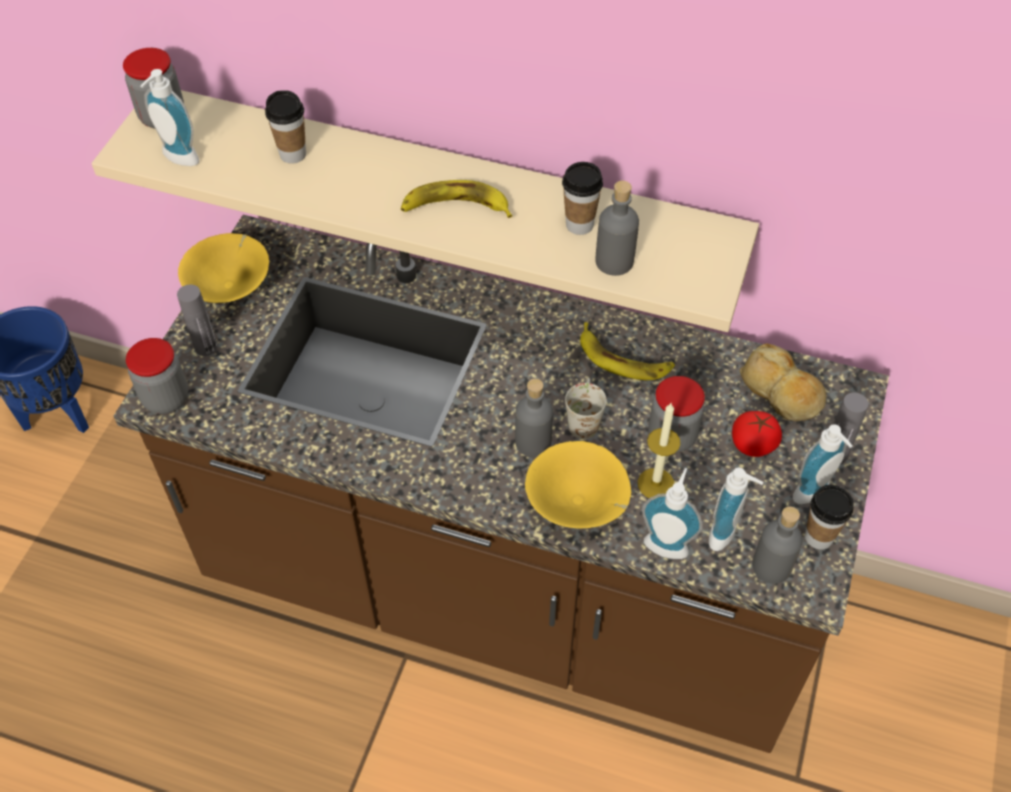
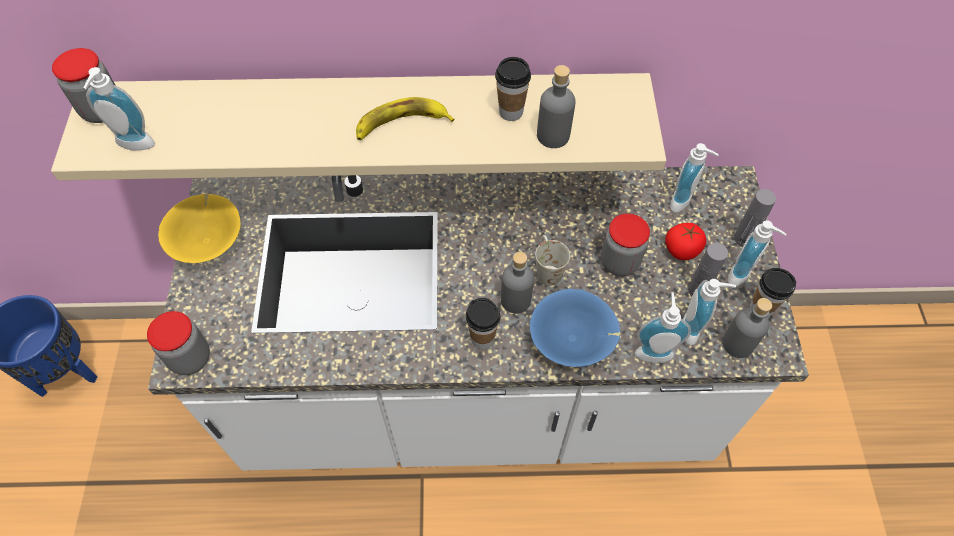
camera: 20 degrees left, 5 degrees up
(206, 347) = (207, 301): grey bottle -> grey bottle (698, 290)
(293, 154) = (238, 114): cup -> cup (482, 338)
(506, 589) = (477, 399): brown counter -> white counter
(578, 505) = (572, 342): yellow bowl -> blue bowl
(623, 359) = (556, 210): banana -> none
(656, 484) = (624, 304): candle -> none
(781, 393) = (684, 202): bread -> soap dispenser

